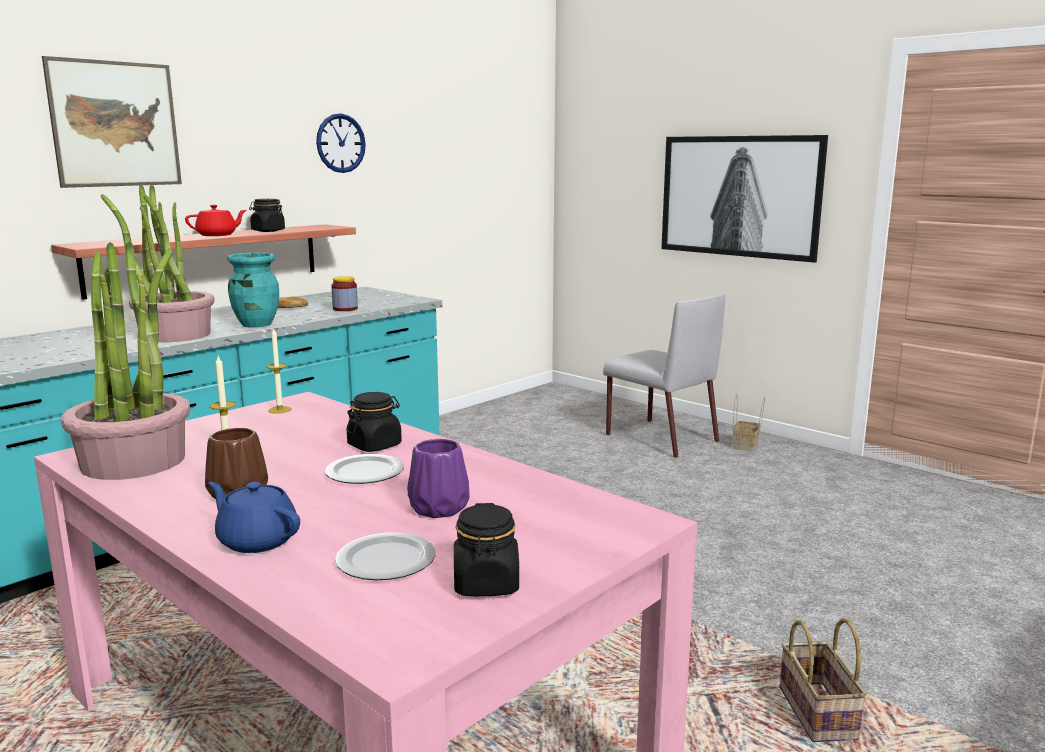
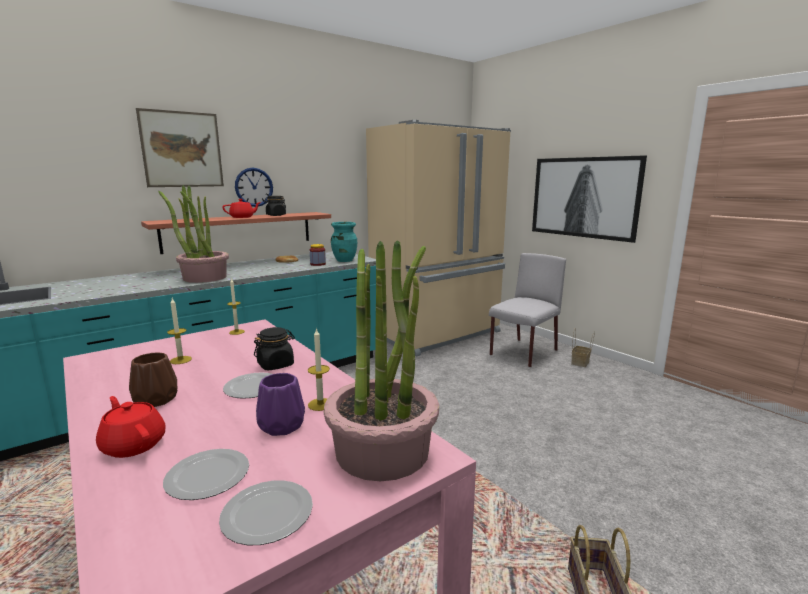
camera: 10 degrees right, 0 degrees up
(134, 461) = (116, 366): potted plant -> potted plant (383, 450)
(256, 324) = (257, 272): turquoise vase -> turquoise vase (344, 260)
(257, 540) = (133, 444): blue teapot -> red teapot
(340, 143) = (327, 162): wall clock -> wall clock (254, 187)
(472, 483) = (320, 404): none -> candle
(486, 584) = (267, 513): black jar -> plate
(521, 418) = (438, 334): none -> beige fridge
(660, 438) = (523, 353): grey chair -> grey chair turned 105 degrees counterclockwise

